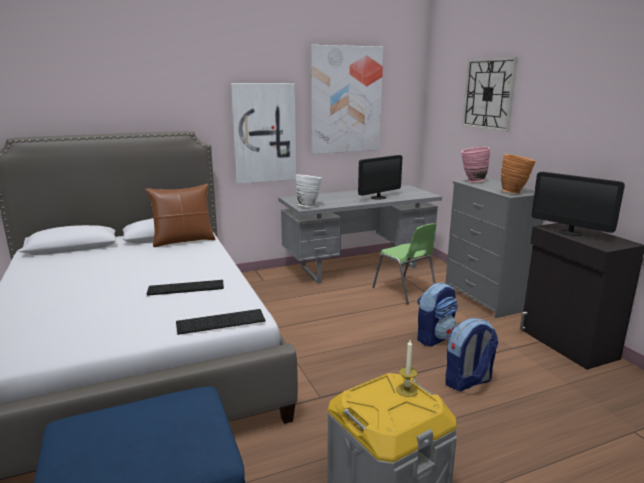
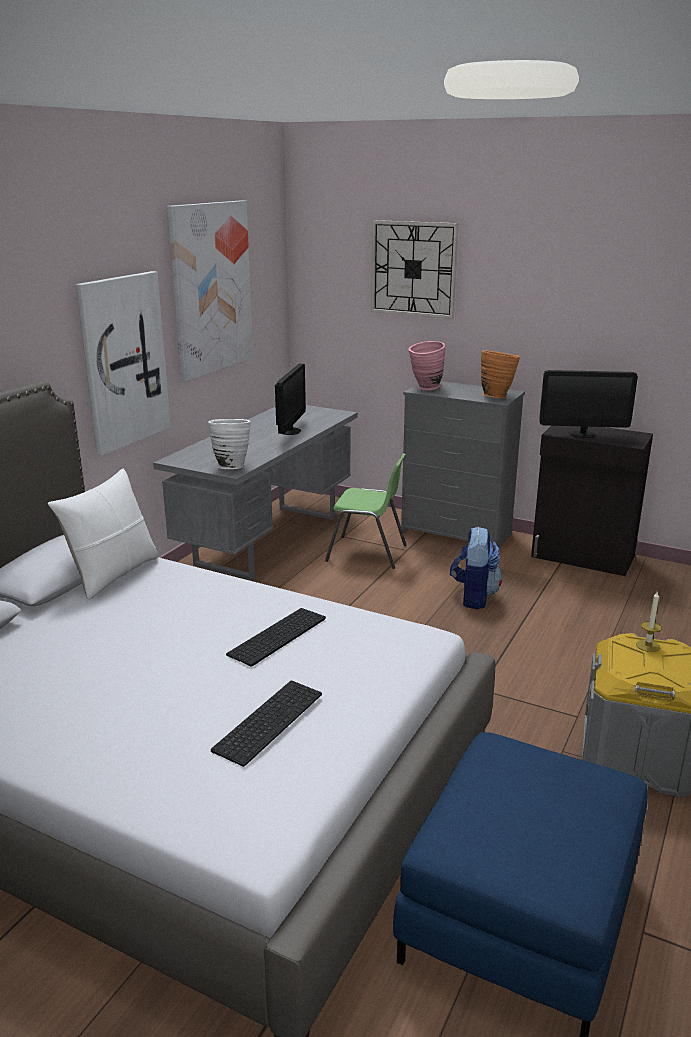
camera: 40 degrees left, 5 degrees up
(183, 241) = (113, 575): brown pillow -> white pillow
(221, 321) = (410, 655): keyboard -> keyboard (267, 720)
(467, 382) = (562, 630): backpack -> none

